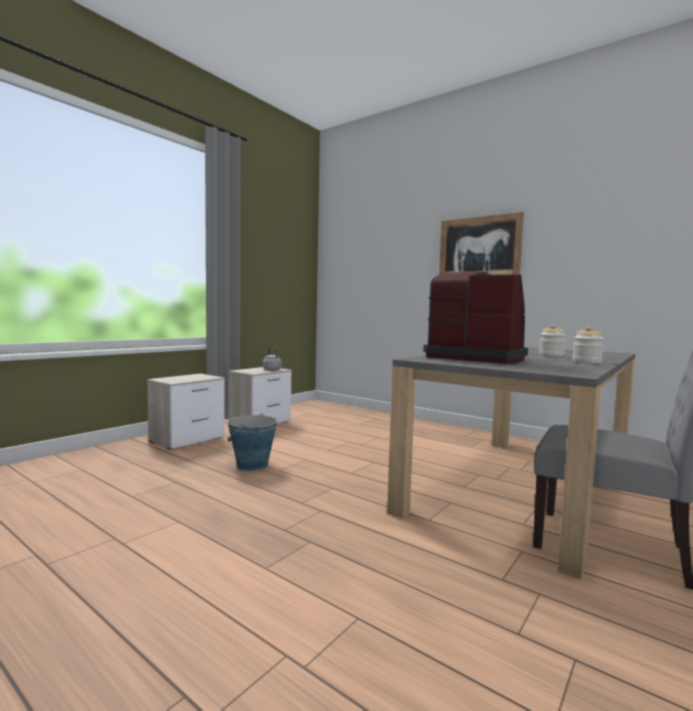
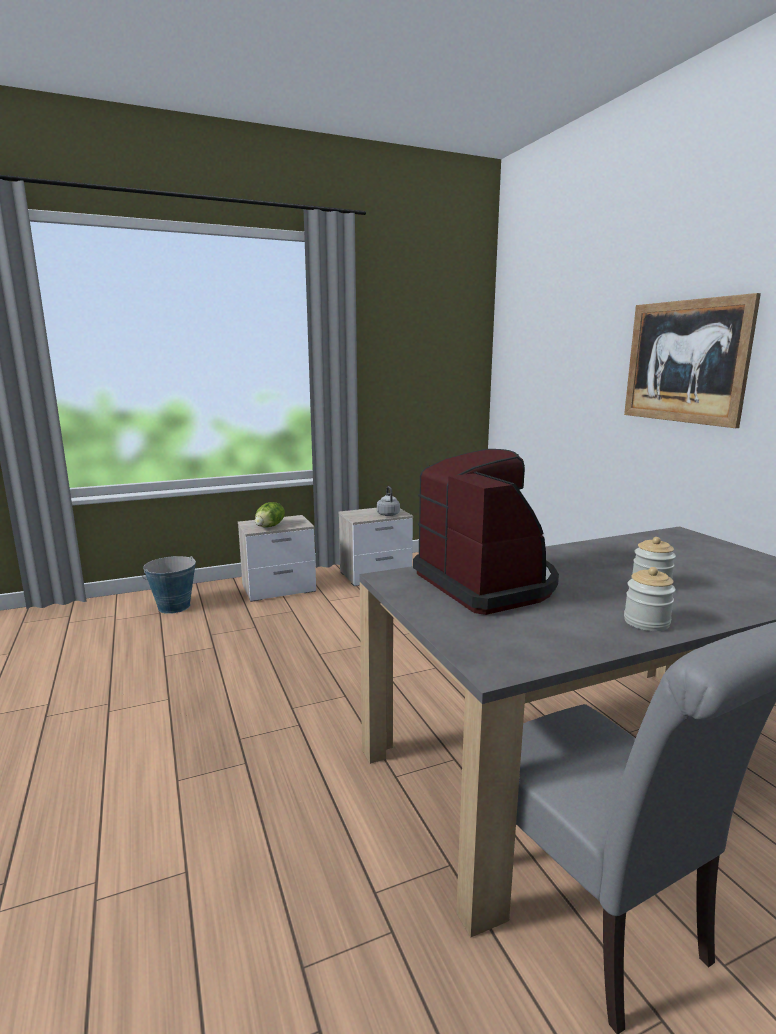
camera: 30 degrees right, 10 degrees up
(185, 379) = (270, 526): none -> lettuce
(252, 465) = (300, 641): bucket -> bucket (173, 607)

